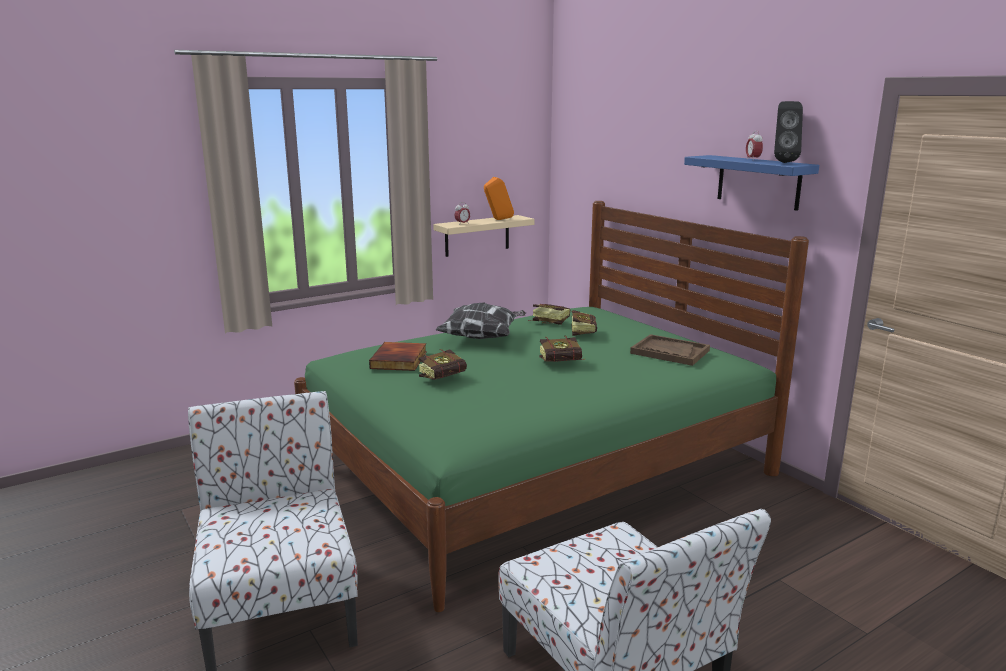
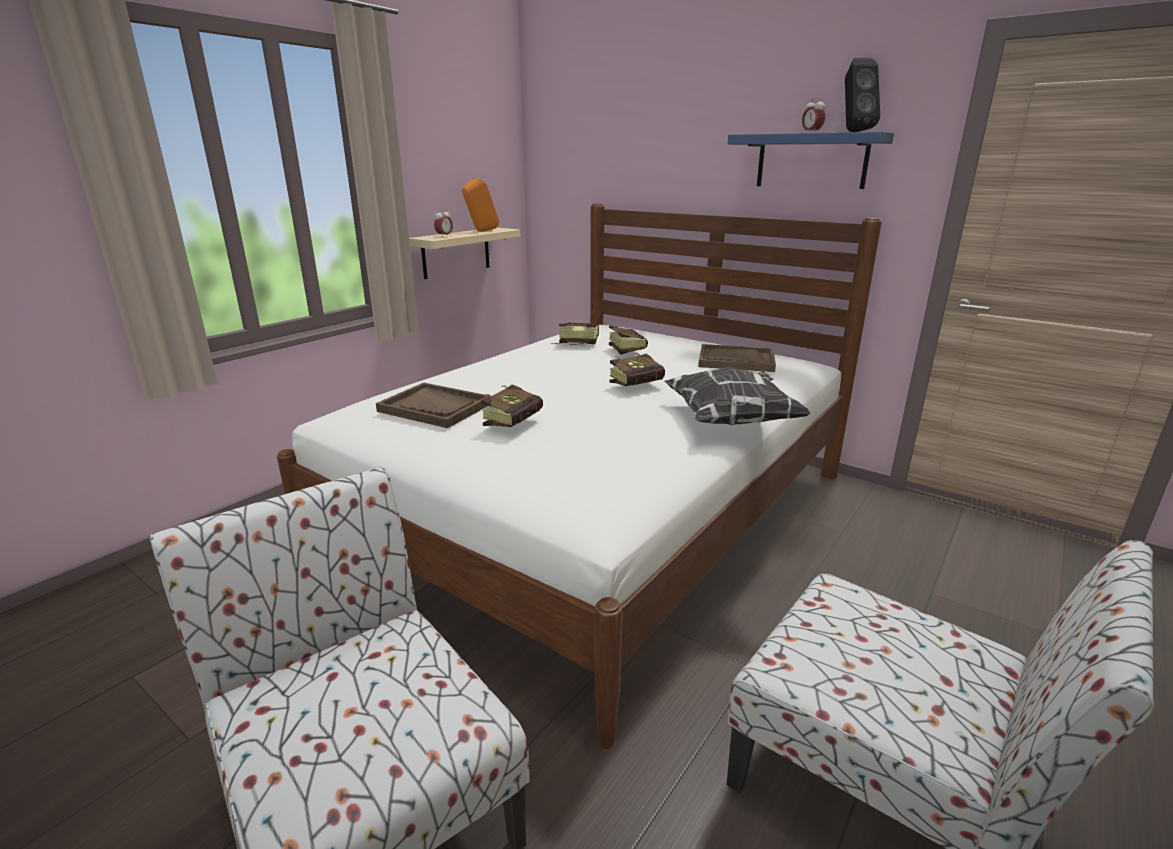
camera: 20 degrees left, 5 degrees up
(400, 360) = (435, 407): book -> brown tray
(482, 338) = (517, 368): pillow -> pillow (731, 420)
(536, 467) = (598, 513): green bed -> white bed

